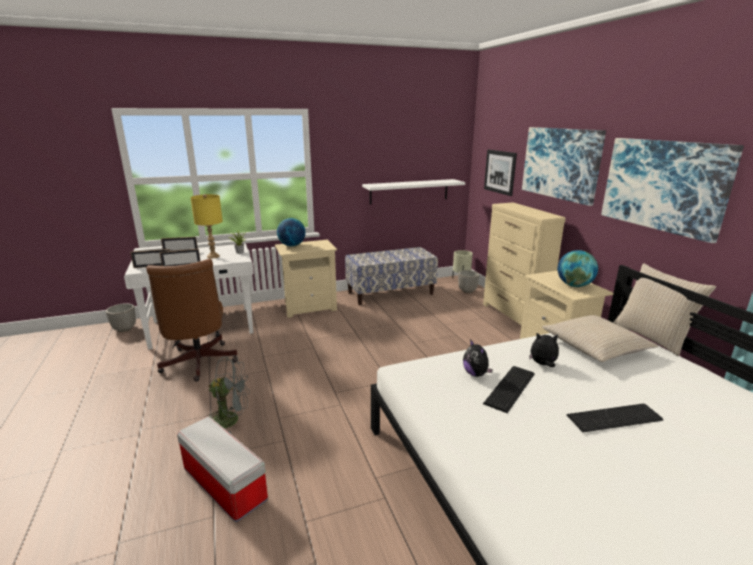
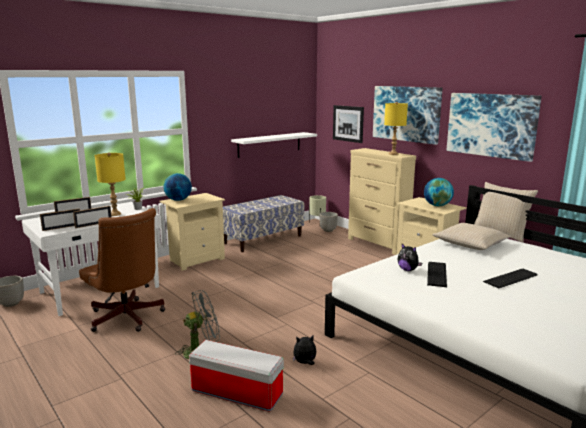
camera: 20 degrees left, 5 degrees down
(538, 213) = (393, 154): none -> yellow table lamp
(542, 364) = (446, 258): plush toy -> plush toy (305, 363)

